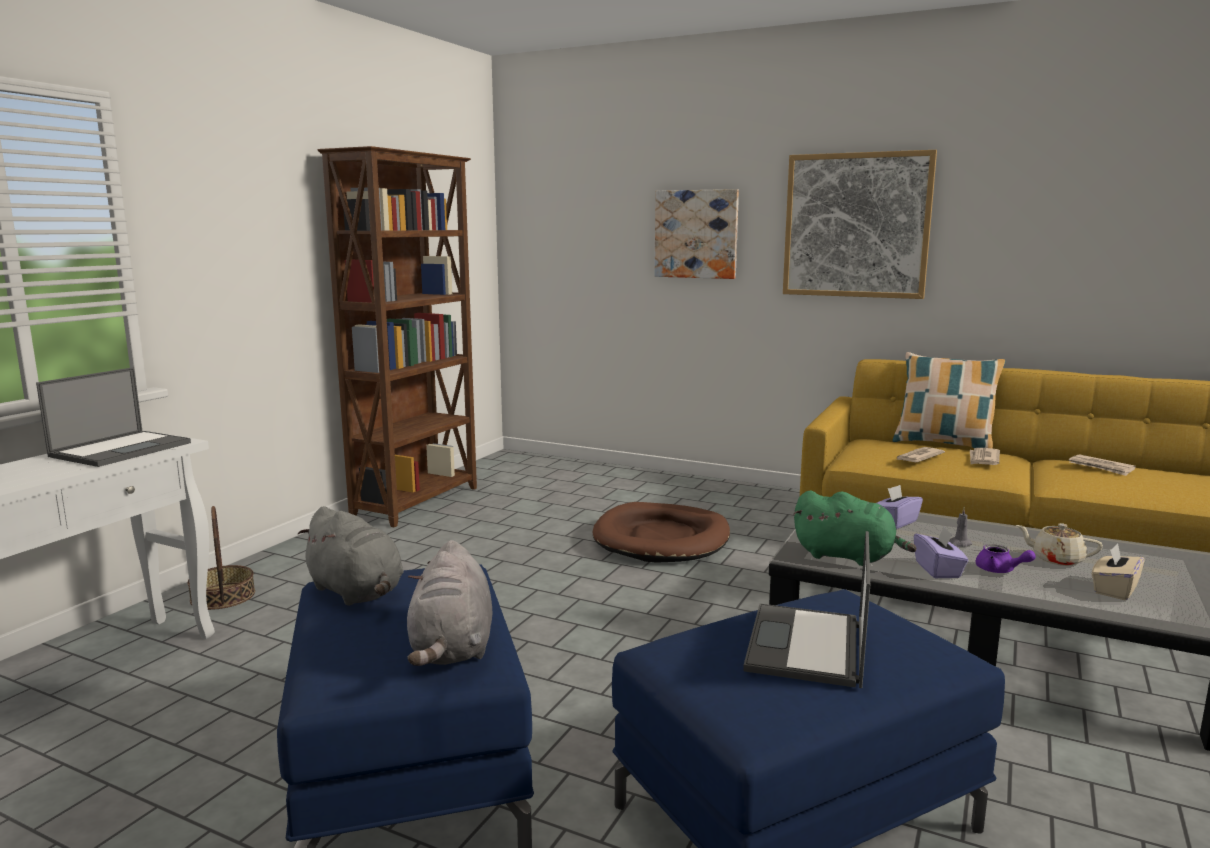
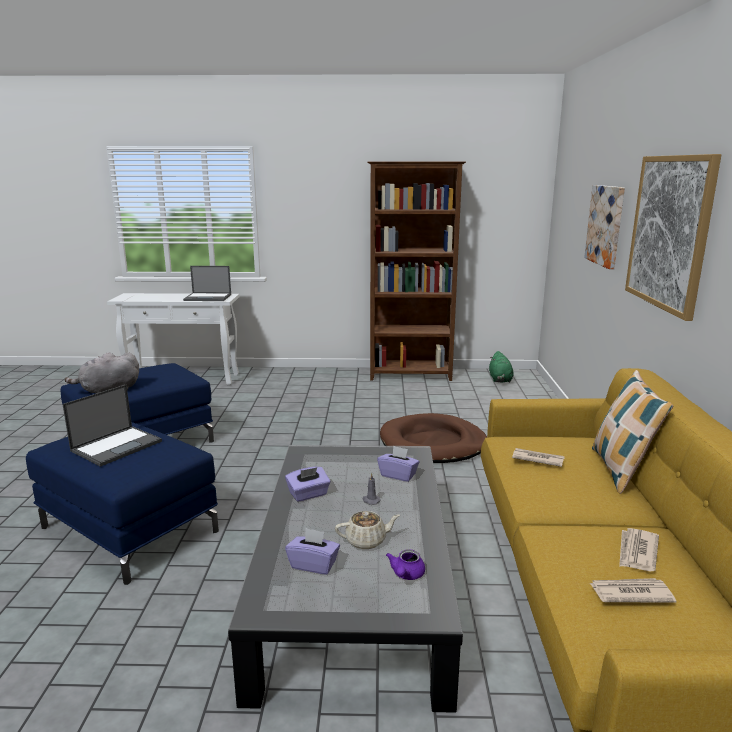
camera: 65 degrees right, 5 degrees up
(223, 596) = (265, 376): basket -> none
(357, 592) = (157, 369): grey plush toy -> none
(807, 646) = (117, 446): laptop -> laptop turned 135 degrees clockwise
(847, 557) = (311, 464): green plush toy -> green plush toy (500, 380)
(983, 459) = (577, 488): newspaper -> newspaper (630, 593)
(1000, 570) = (323, 517): purple teapot -> purple teapot (406, 575)
(1056, 559) = (367, 541): beige teapot -> beige teapot turned 75 degrees clockwise
(1114, 590) = (313, 564): beige tissue box -> purple tissue box

